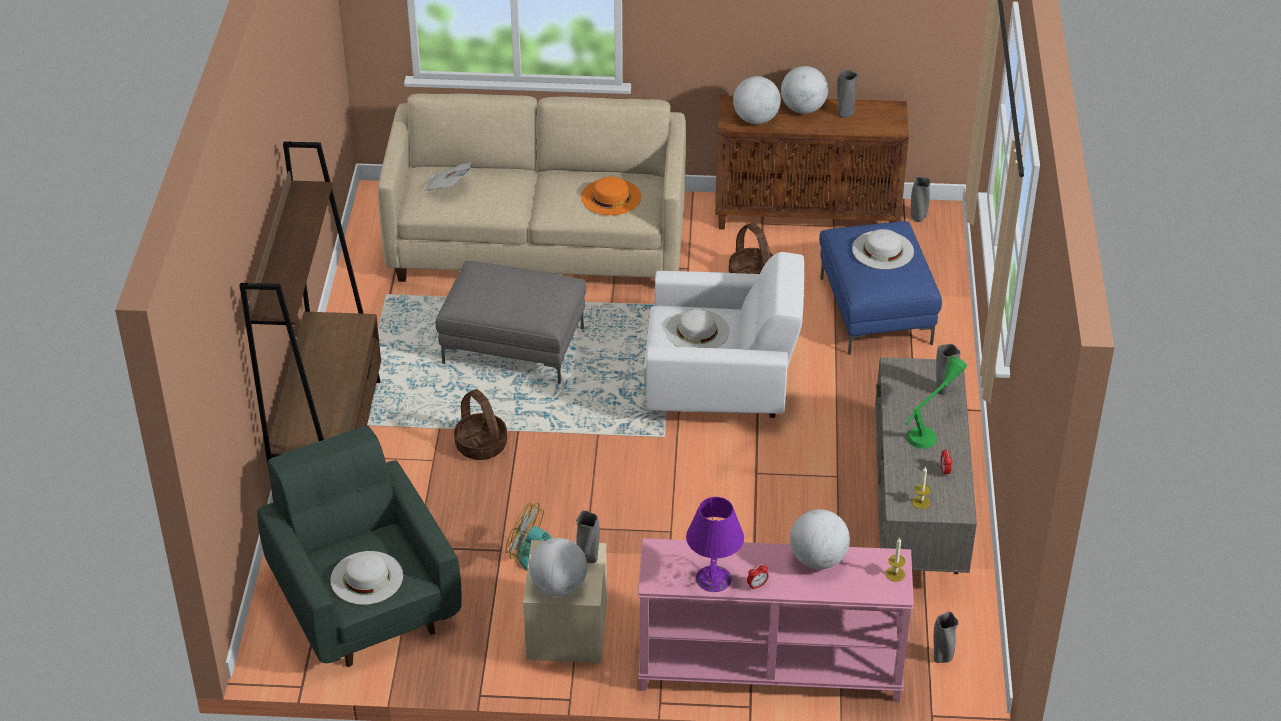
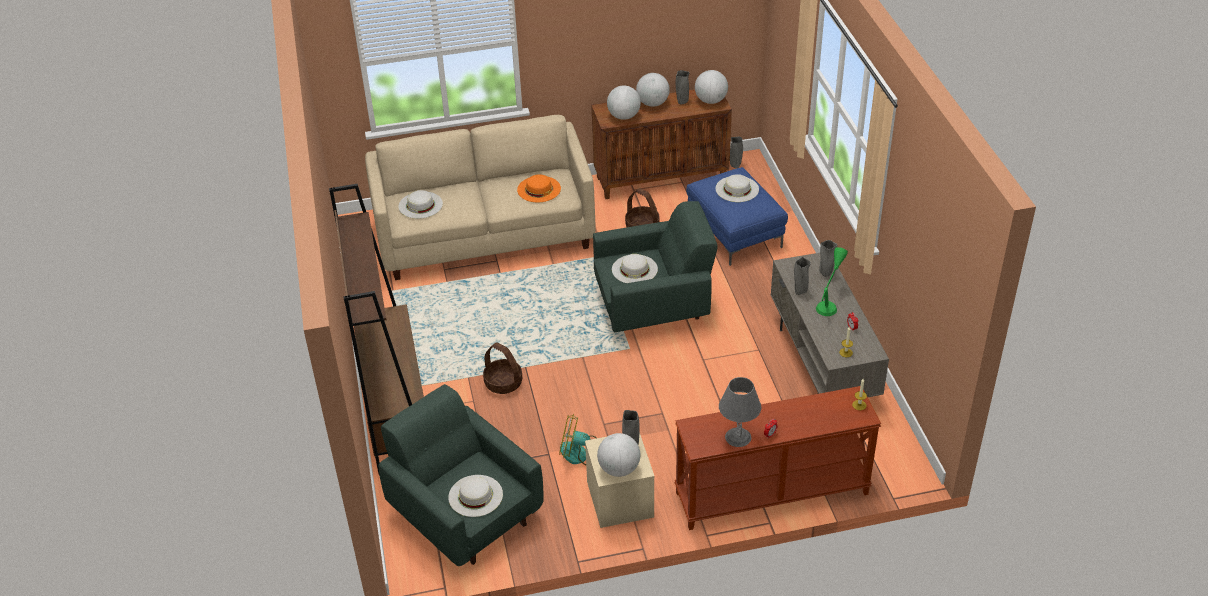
camera: 15 degrees left, 0 degrees up
(448, 187) = (420, 205): newspaper -> white hat
(512, 347) = (496, 309): grey ottoman -> none
(714, 579) = (738, 437): purple table lamp -> grey table lamp
(721, 386) = (654, 305): white armchair -> green armchair
(769, 671) = (771, 494): pink console table -> brown console table
(818, 559) = (803, 407): globe -> globe (711, 101)
(942, 658) = (882, 457): grey vase -> grey vase (800, 291)

